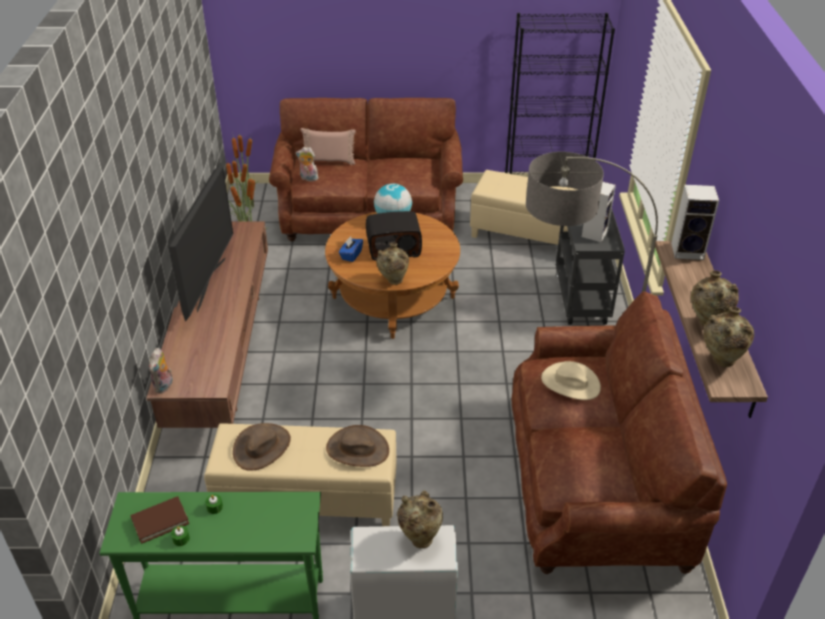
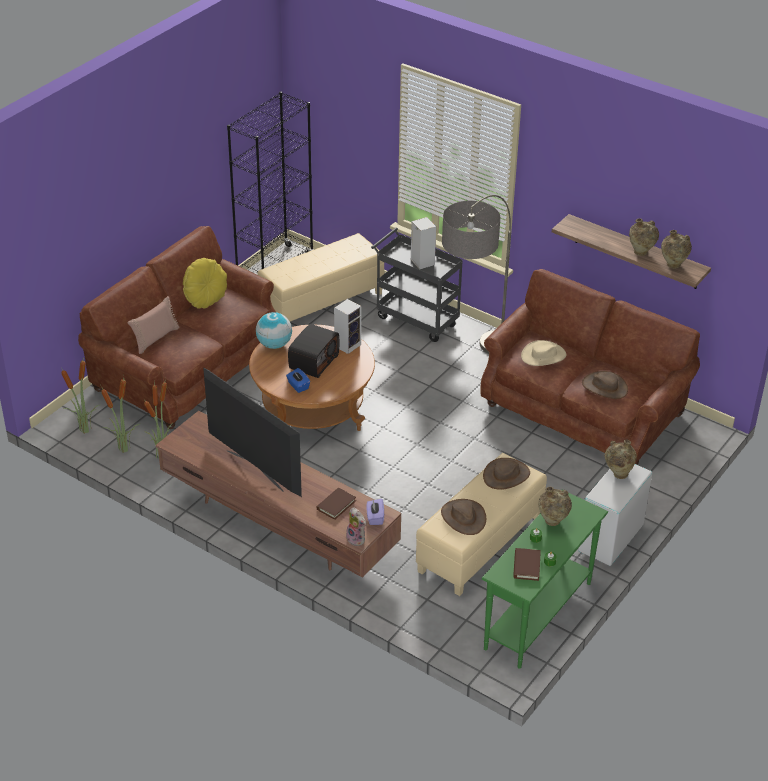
camera: 55 degrees left, 0 degrees up
(203, 351) = (336, 505): none -> brown book
(205, 383) = (375, 518): none -> purple tissue box
(308, 178) = (166, 361): plush toy -> none
(393, 281) = (353, 380): beige vase -> beige vase (552, 523)
(403, 161) = (206, 301): none -> yellow pillow
(575, 456) = (604, 387): none -> brown hat
(688, 251) = (573, 223): speaker -> speaker (348, 345)

